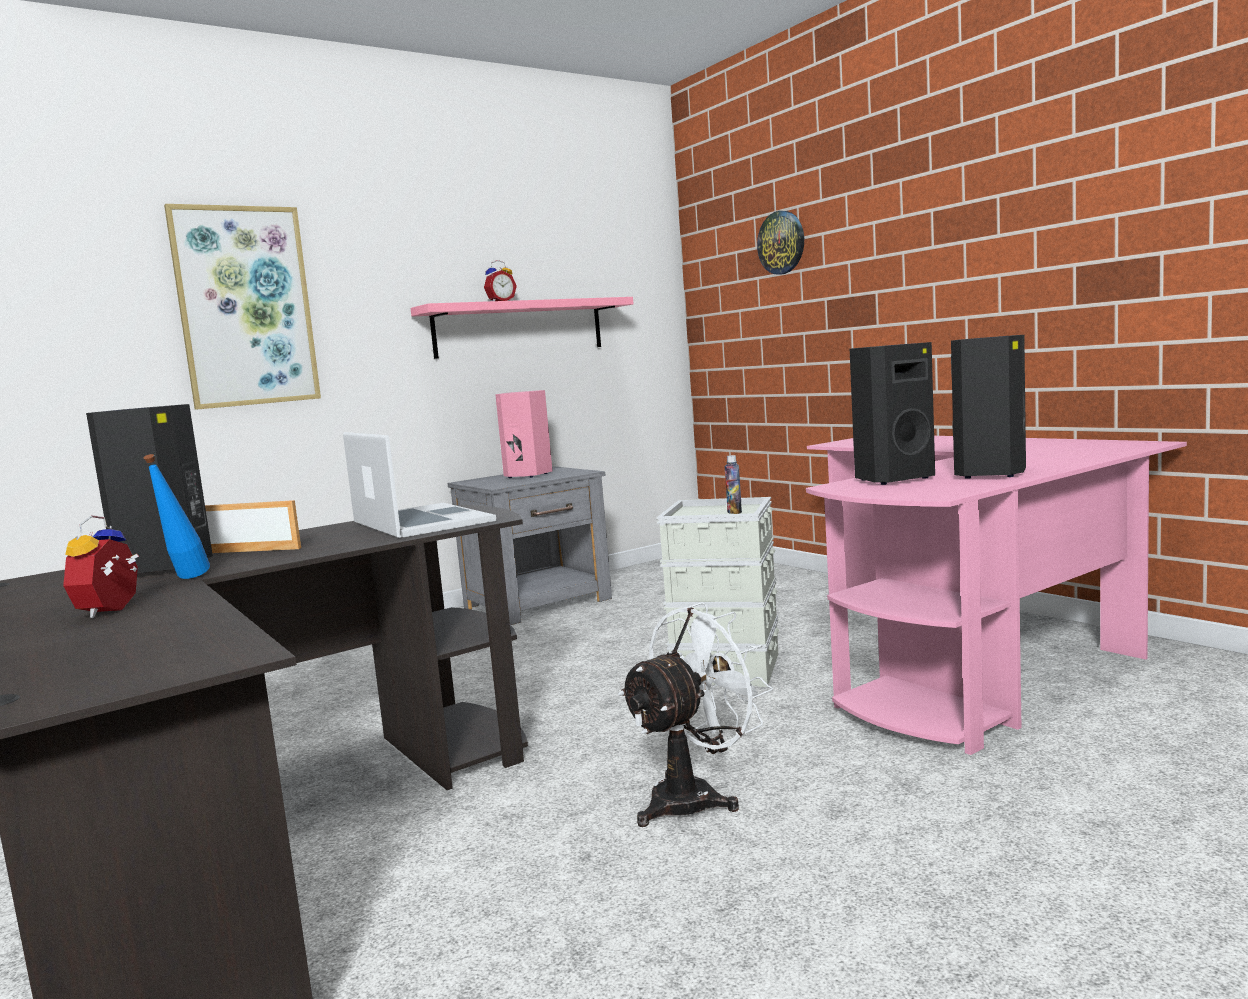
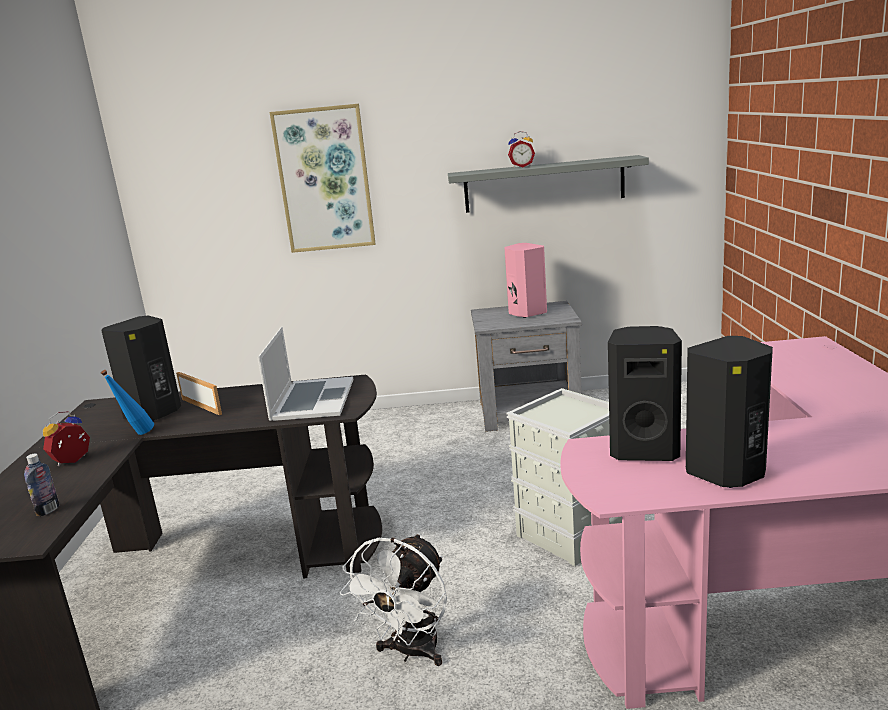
camera: 35 degrees right, 10 degrees up
(519, 328) = (544, 184): pink shelf -> grey shelf
(695, 797) = (411, 652): white fan -> white fan turned 120 degrees clockwise
(734, 512) = (576, 419): bottle -> bottle (48, 510)
(781, 242) = (788, 116): wall clock -> none

